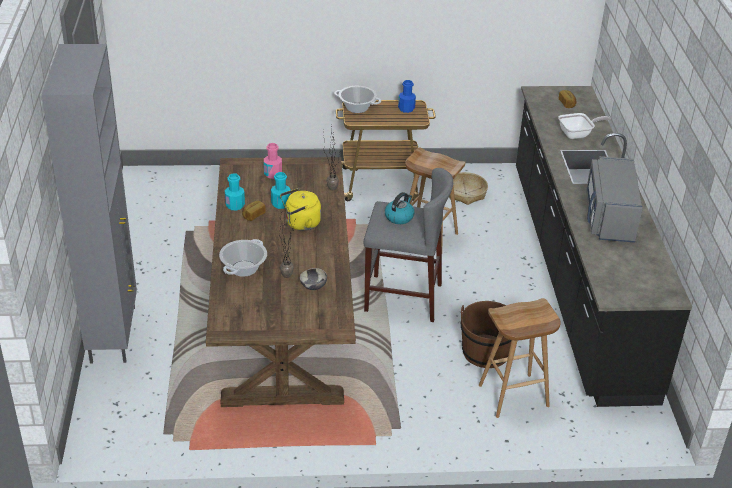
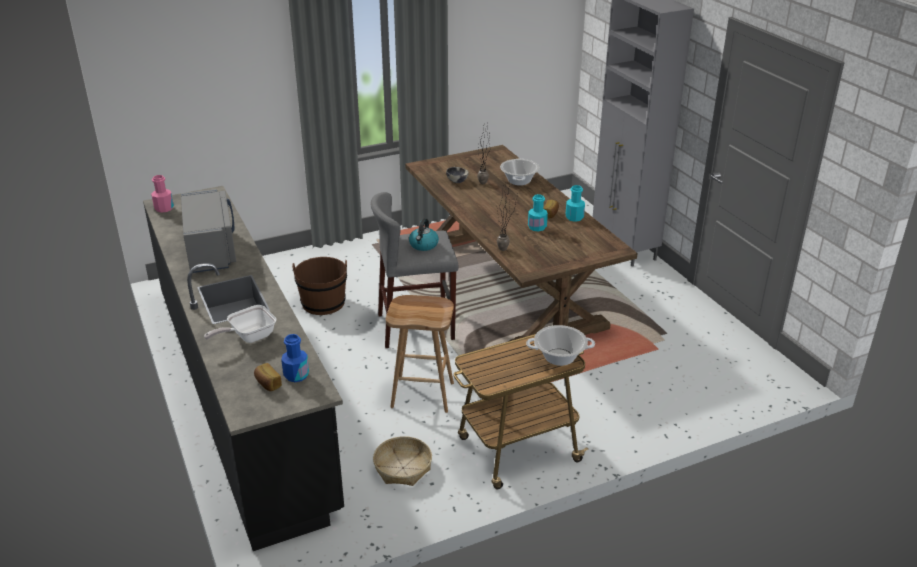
camera: 160 degrees right, 5 degrees down
(273, 174) = (571, 249): pink bottle -> pink bottle (164, 208)
(300, 224) = (505, 217): yellow kettle -> none
(406, 109) = (498, 375): blue bottle -> blue bottle (296, 375)
(513, 396) = (292, 280): brown stool -> none

